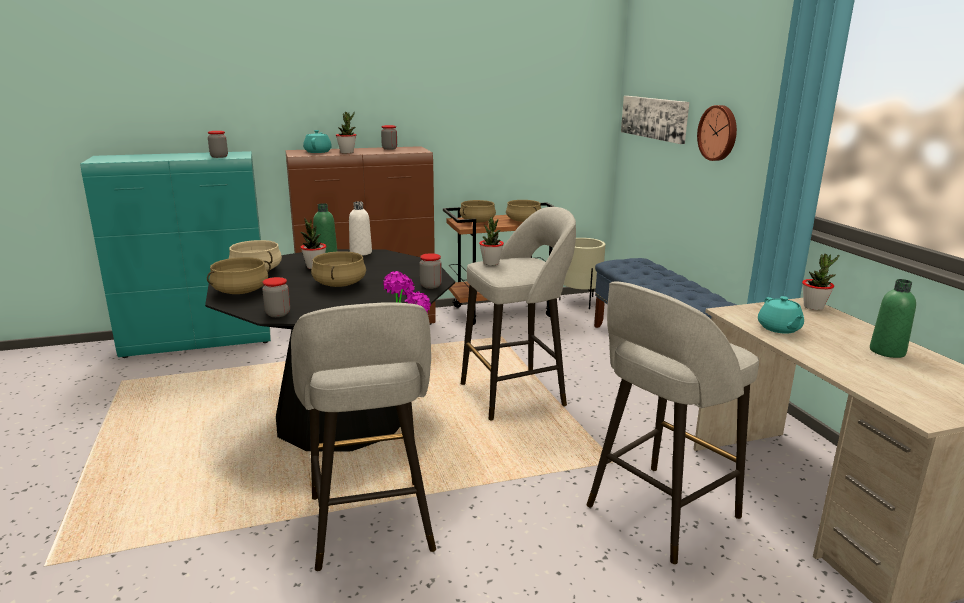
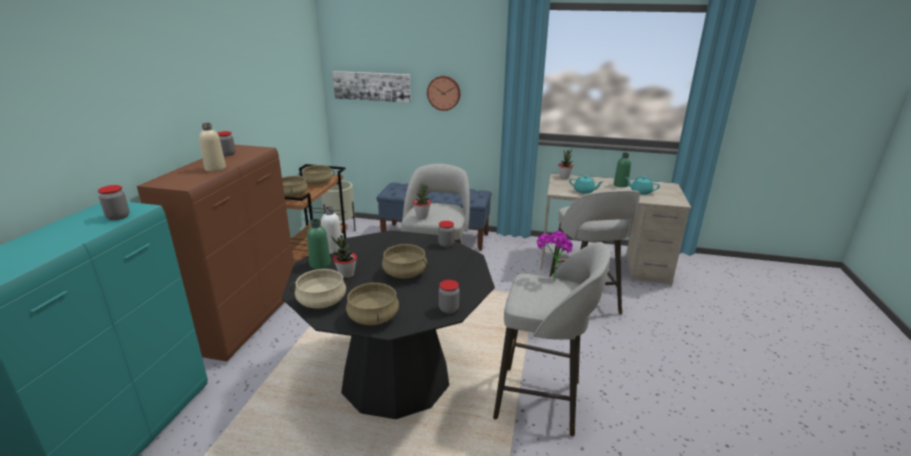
camera: 60 degrees left, 5 degrees up
(318, 152) = (186, 177): turquoise teapot -> turquoise teapot (640, 192)
(347, 152) = (215, 169): potted plant -> beige bottle

